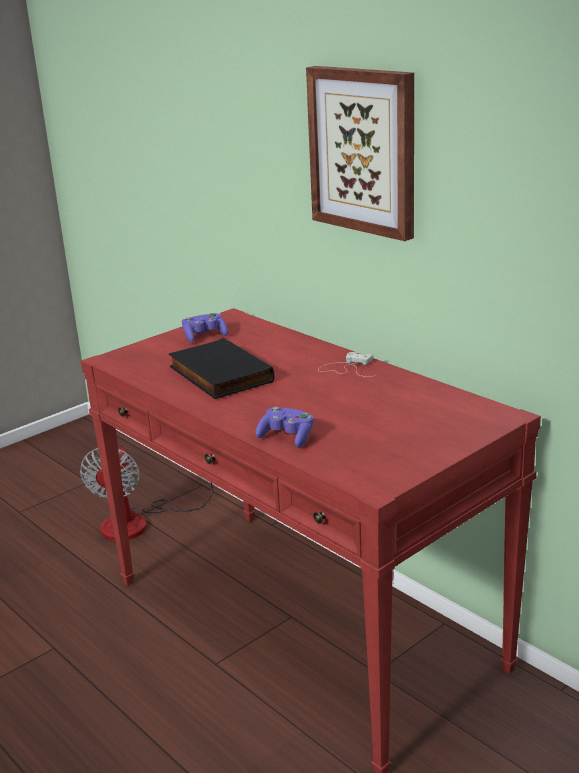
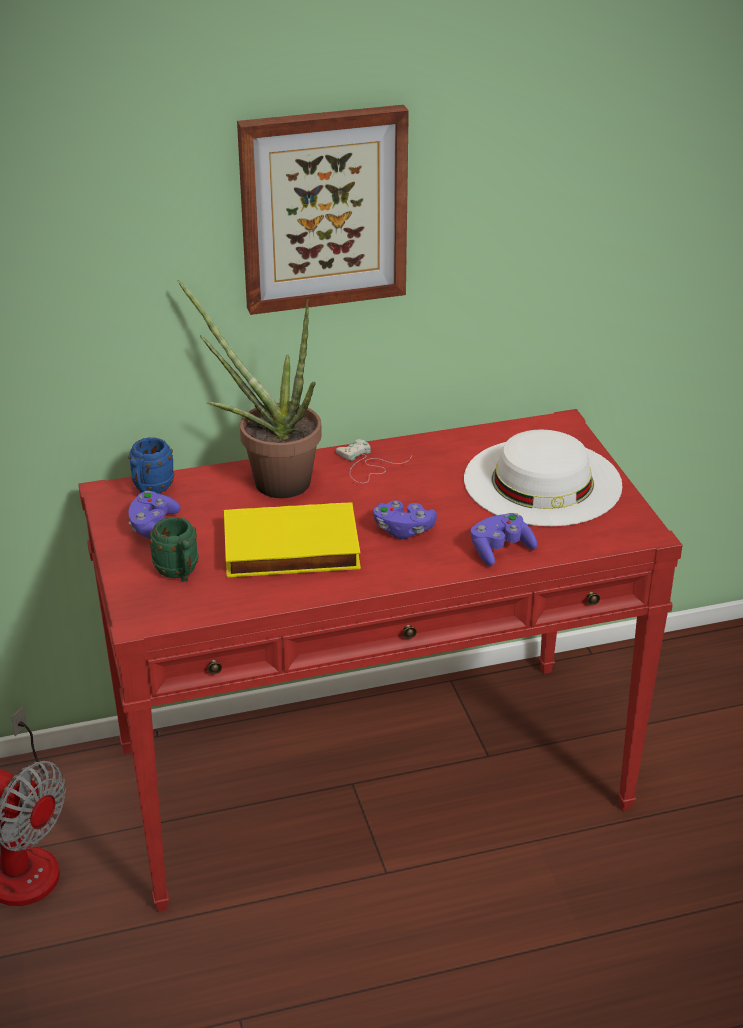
camera: 65 degrees left, 10 degrees up
(164, 355) = (179, 573): none -> green mug
(218, 375) = (290, 550): black book -> yellow book
(245, 324) = (150, 490): none -> blue mug
(278, 400) = (403, 530): none -> purple game controller
(293, 348) = (270, 480): none -> potted plant
(404, 429) = (542, 482): none -> white hat

